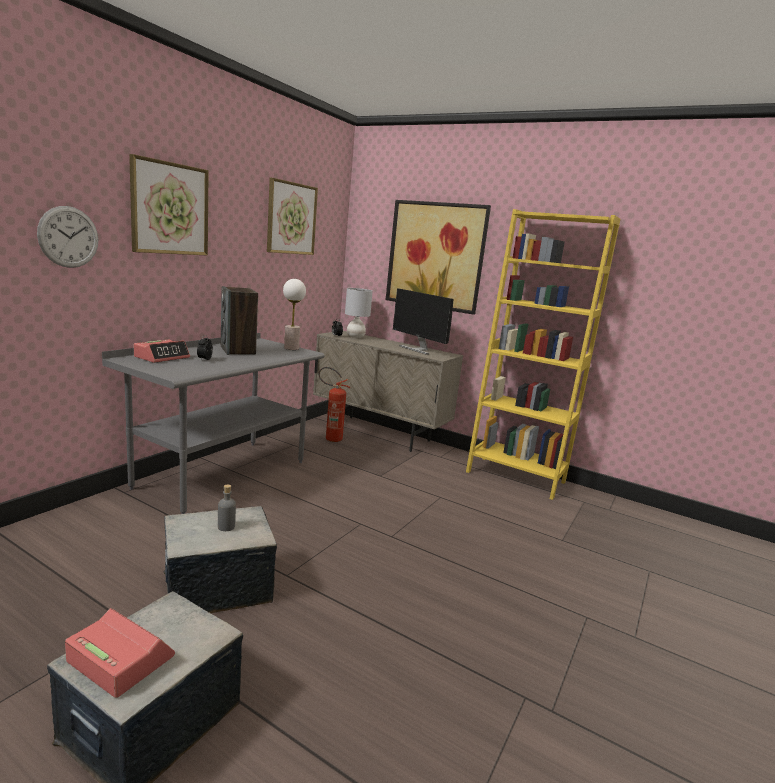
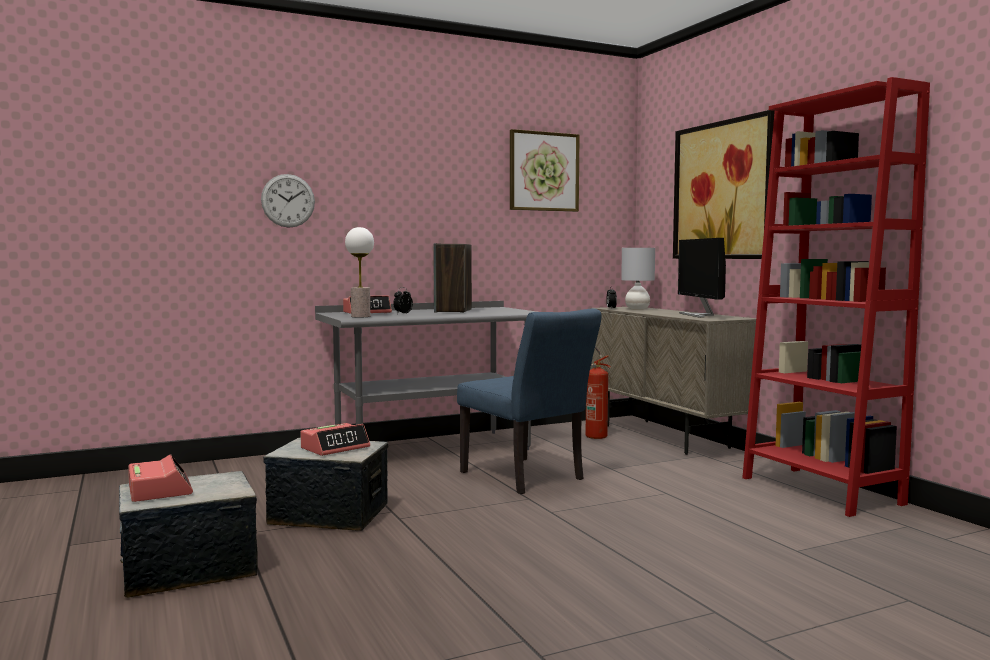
camera: 35 degrees right, 10 degrees down
(170, 209) = (388, 170): picture -> none
(226, 527) = (335, 447): grey bottle -> alarm clock
(291, 348) = (518, 310): table lamp -> table lamp (360, 316)
(334, 498) = (527, 478): none -> blue chair
(515, 477) = (820, 490): yellow bookcase -> red bookcase

